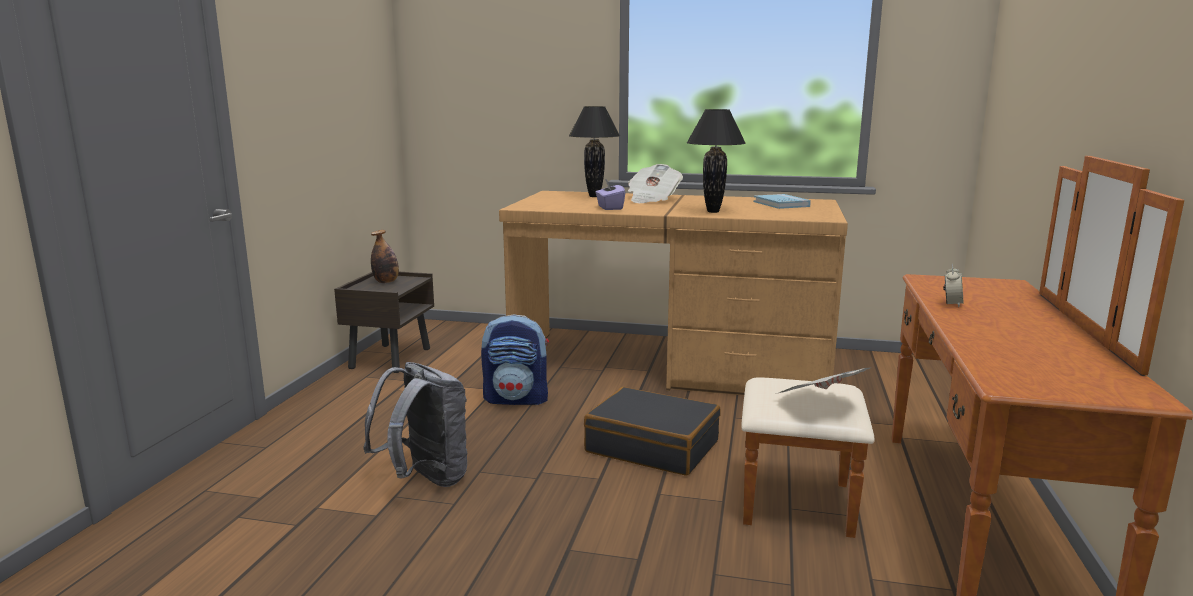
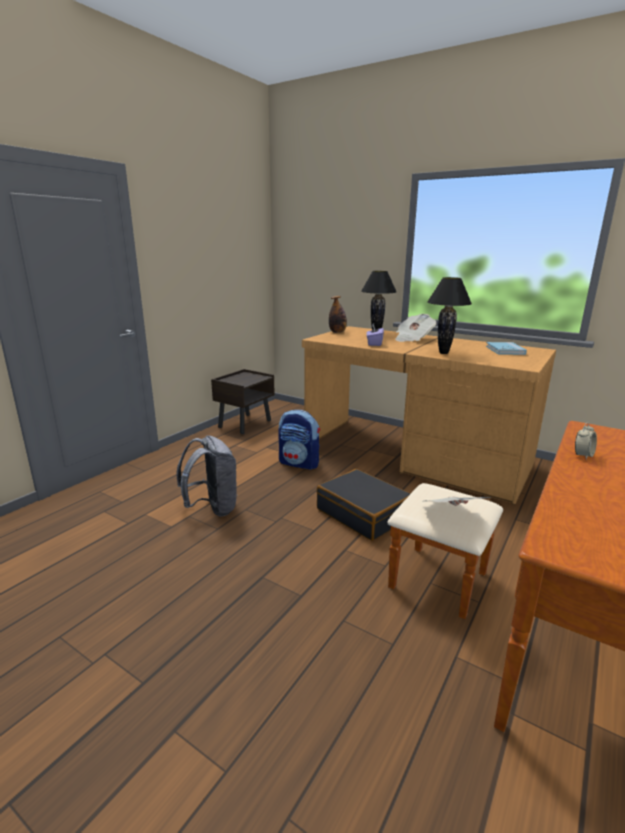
camera: 20 degrees right, 5 degrees up
(386, 282) = (245, 377): bottle -> bottle (337, 332)

